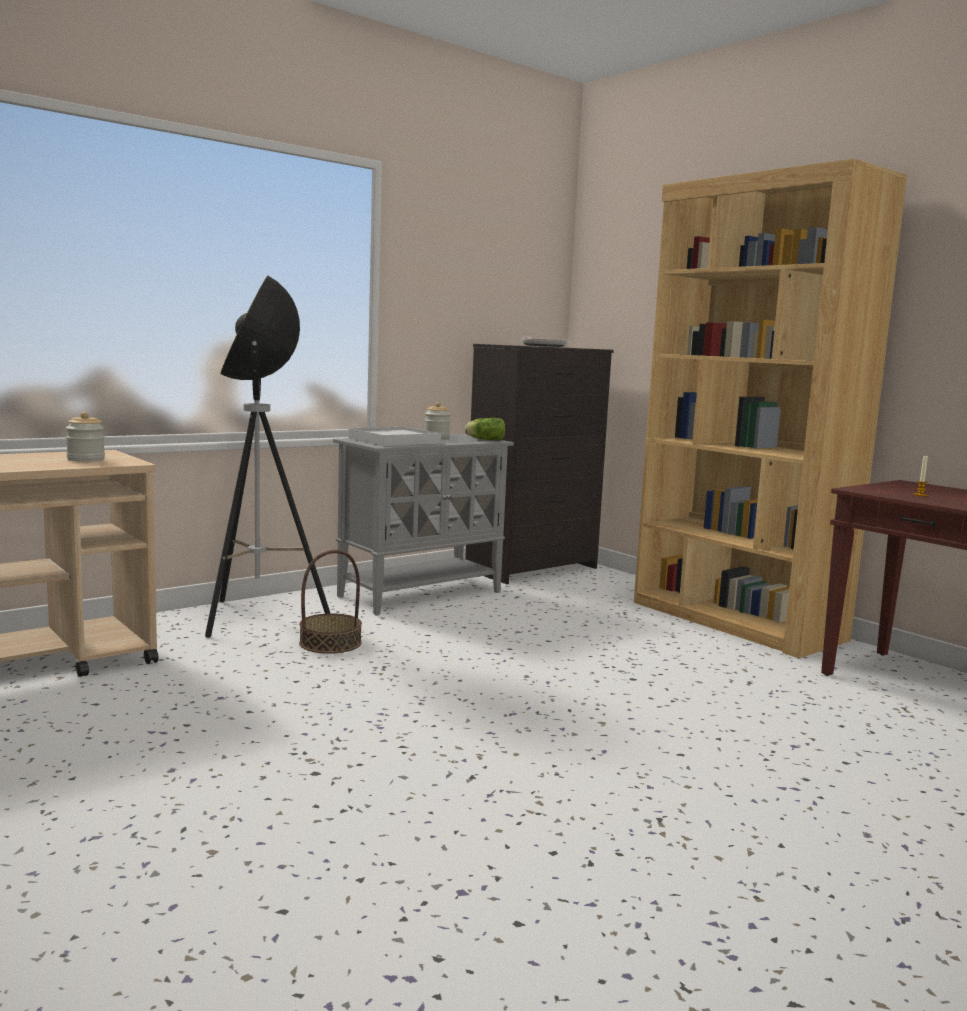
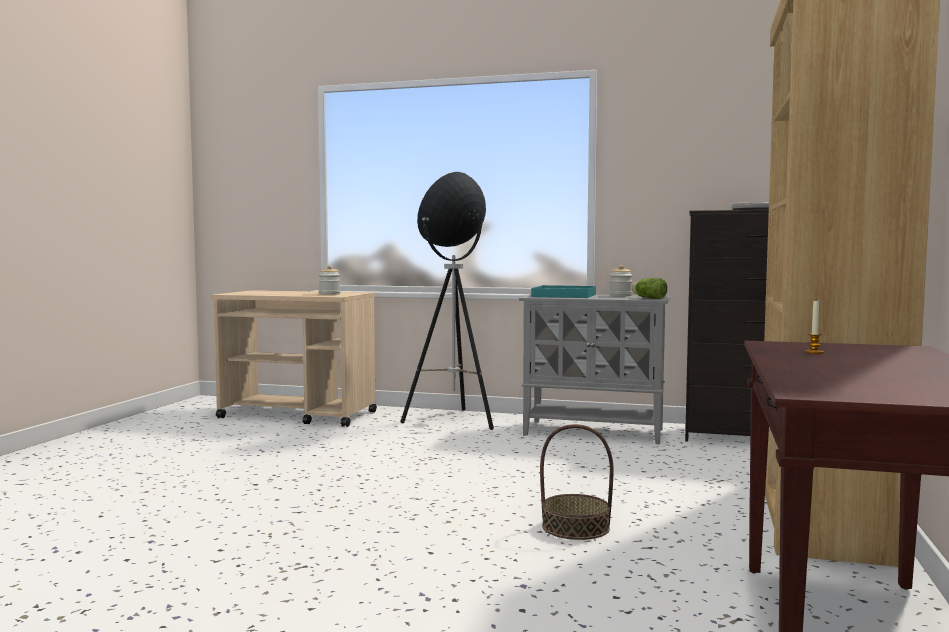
camera: 55 degrees right, 5 degrees down
(330, 643) = (448, 440): basket -> basket (575, 527)
(394, 441) = (564, 295): white tray -> turquoise tray

